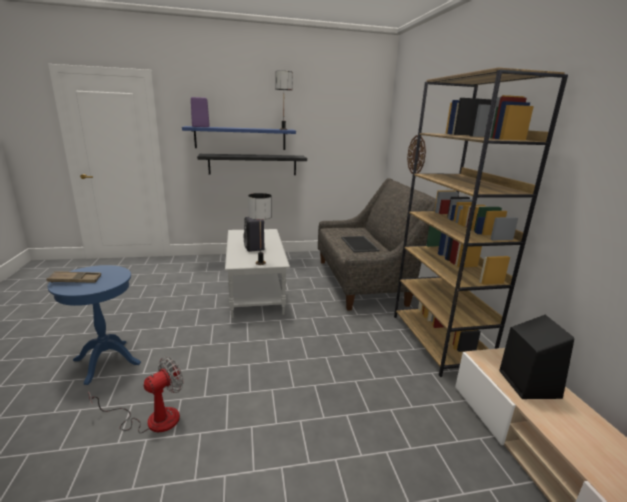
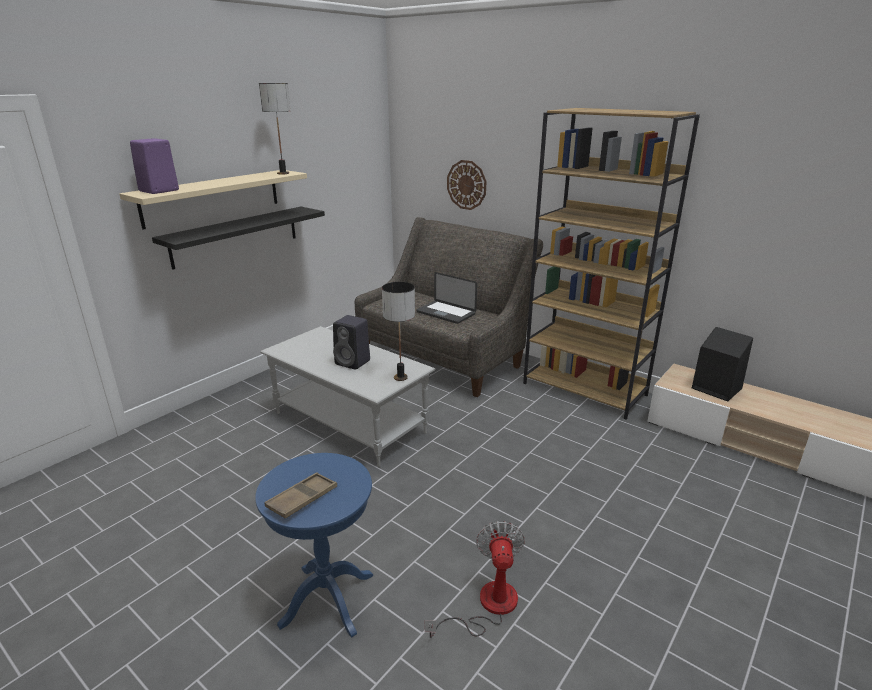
camera: 40 degrees left, 5 degrees up
(240, 138) = (212, 197): blue shelf -> beige shelf
(360, 244) = (446, 313): tray -> laptop

